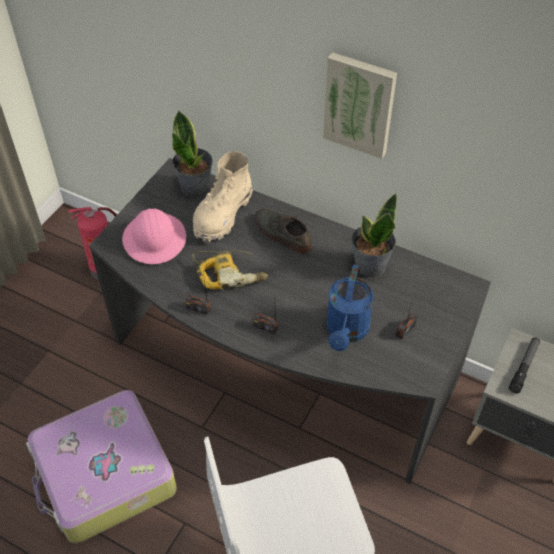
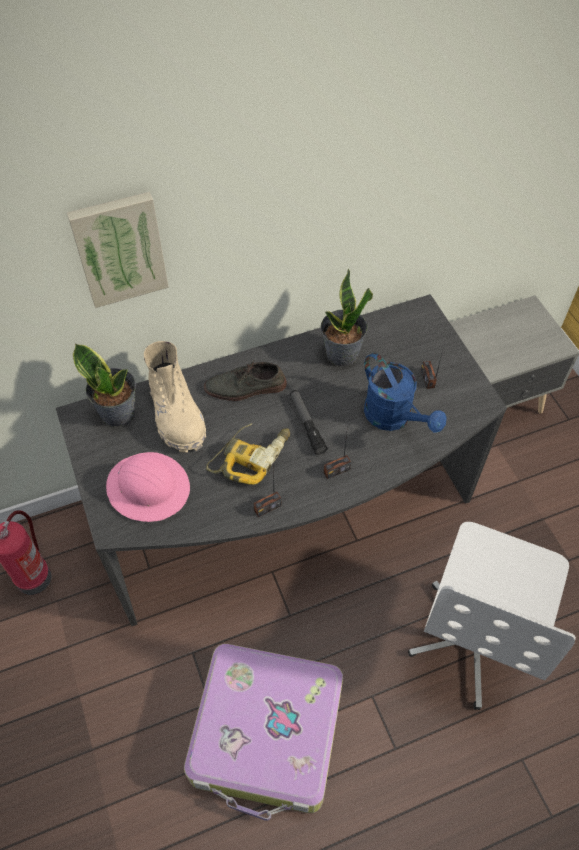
camera: 50 degrees left, 5 degrees up
(360, 104) = (277, 208): picture -> picture (119, 248)
(524, 367) = (489, 342): flashlight -> flashlight (307, 424)

